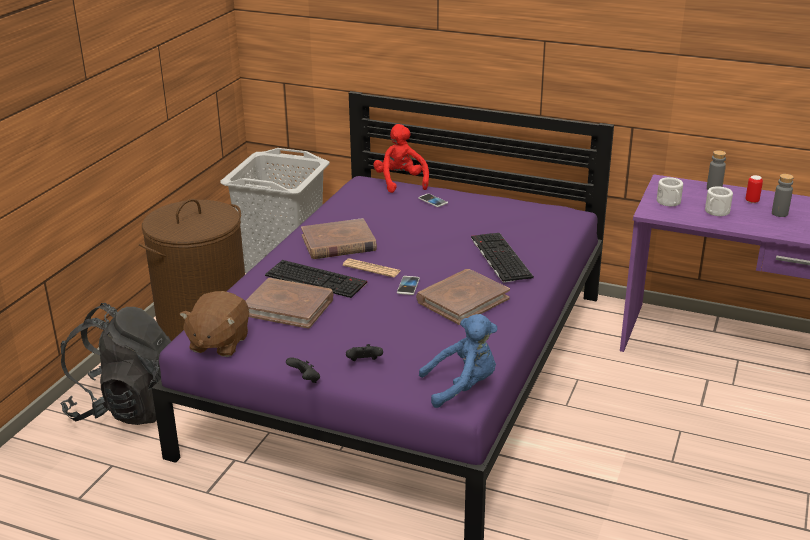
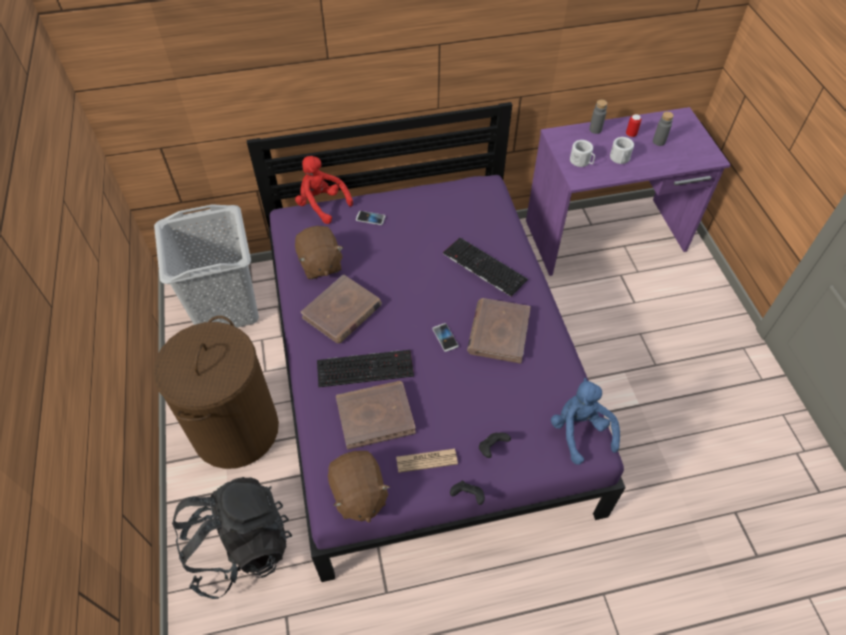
camera: 35 degrees left, 25 degrees up
(355, 213) = (320, 264): none -> brown plush toy
(371, 268) = (398, 331): newspaper -> newspaper (426, 460)
(462, 387) = (580, 431): blue plush toy -> blue plush toy turned 60 degrees counterclockwise

